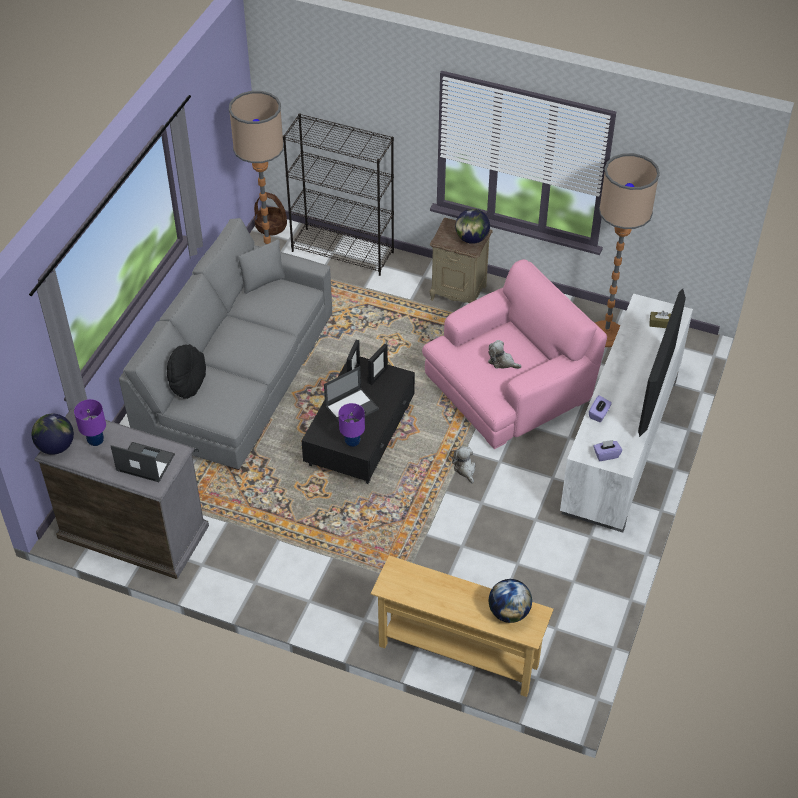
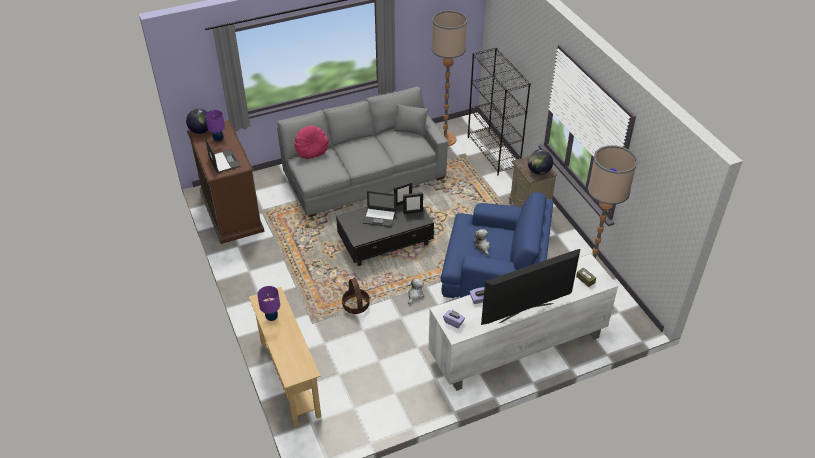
camera: 45 degrees right, 5 degrees down
(132, 531) = (231, 210): grey dresser -> brown dresser
(189, 386) = (312, 154): black pillow -> pink pillow
(271, 226) = (472, 120): basket -> basket (356, 305)
(353, 442) = (358, 233): purple table lamp -> purple table lamp (272, 317)
(509, 612) = (296, 358): globe -> none
(510, 385) = (495, 272): pink armchair -> blue armchair

